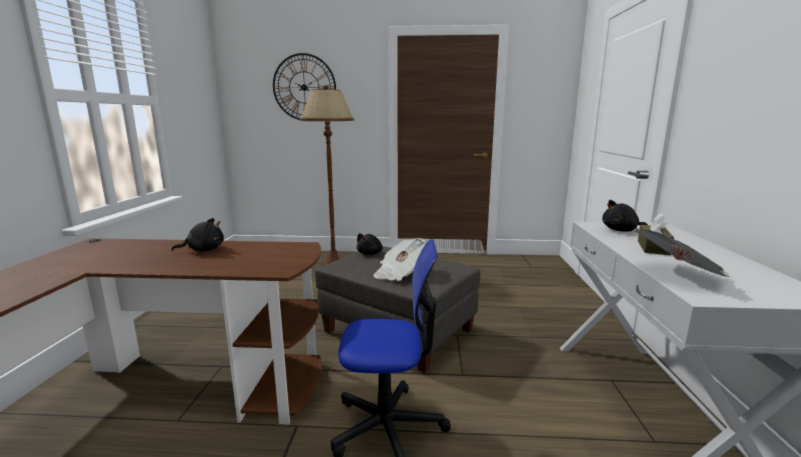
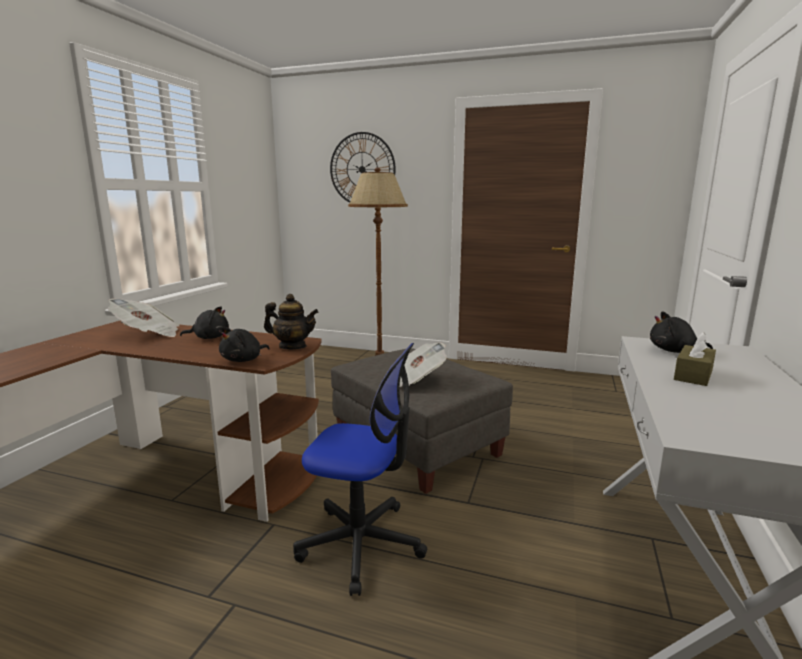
camera: 15 degrees right, 0 degrees up
(297, 252) = (292, 346): none -> teapot
(370, 253) = (396, 356): black plush toy -> black plush toy (244, 360)
(679, 275) = (689, 411): newspaper -> newspaper (148, 334)

